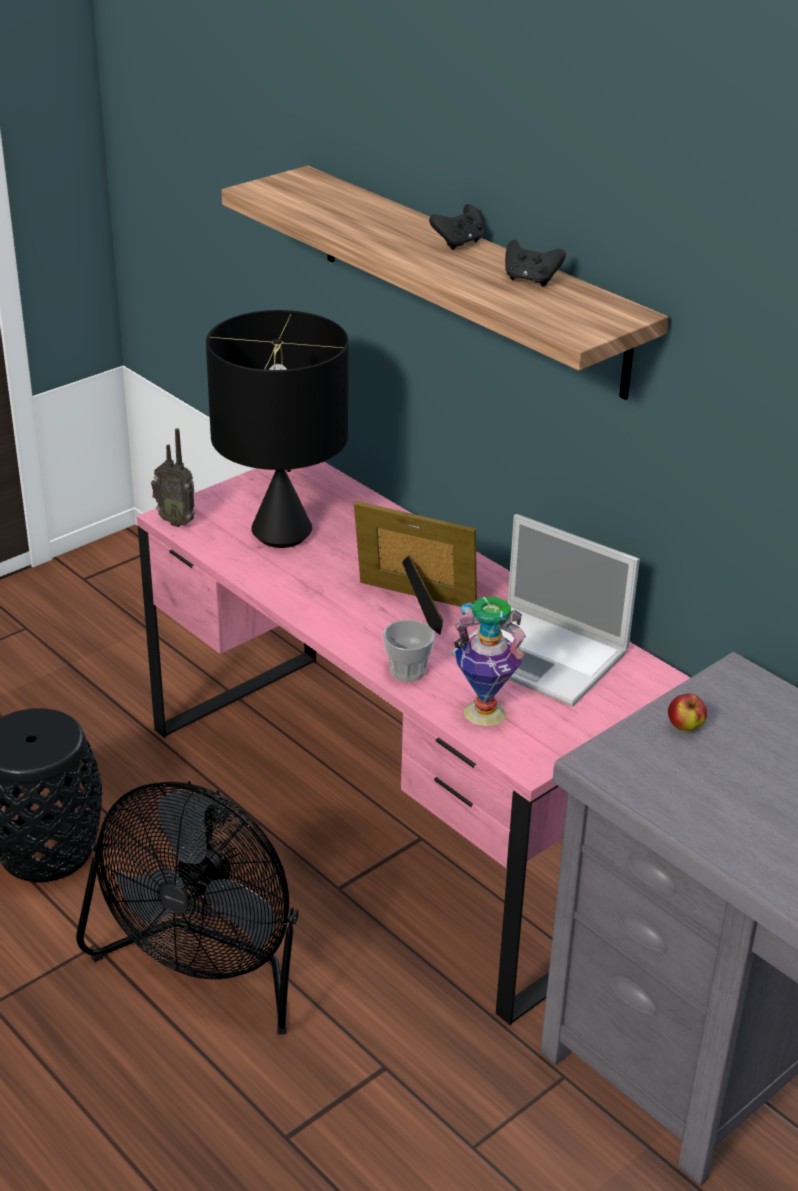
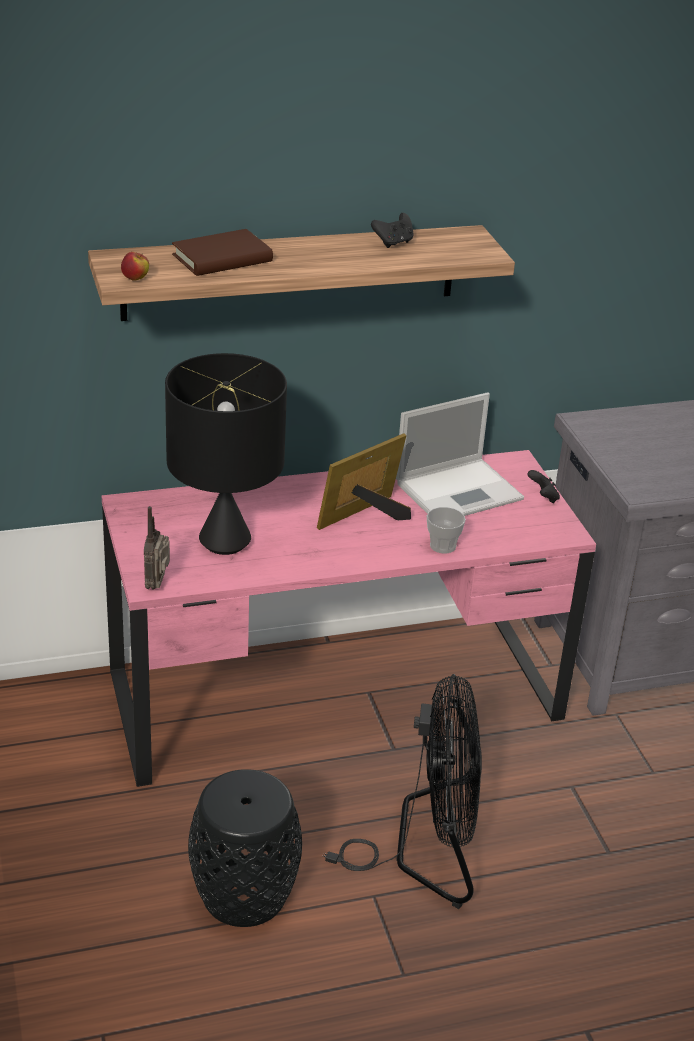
camera: 65 degrees left, 0 degrees up
(177, 521) = (158, 584): radio -> radio turned 135 degrees clockwise
(202, 961) = (426, 841): black fan -> black fan turned 45 degrees counterclockwise
(365, 215) = (222, 258): none -> brown book
(458, 243) = (308, 245): black game controller -> black game controller (543, 497)
(484, 713) = (508, 533): vase -> none
(685, 727) = (621, 454): apple -> apple (135, 278)

